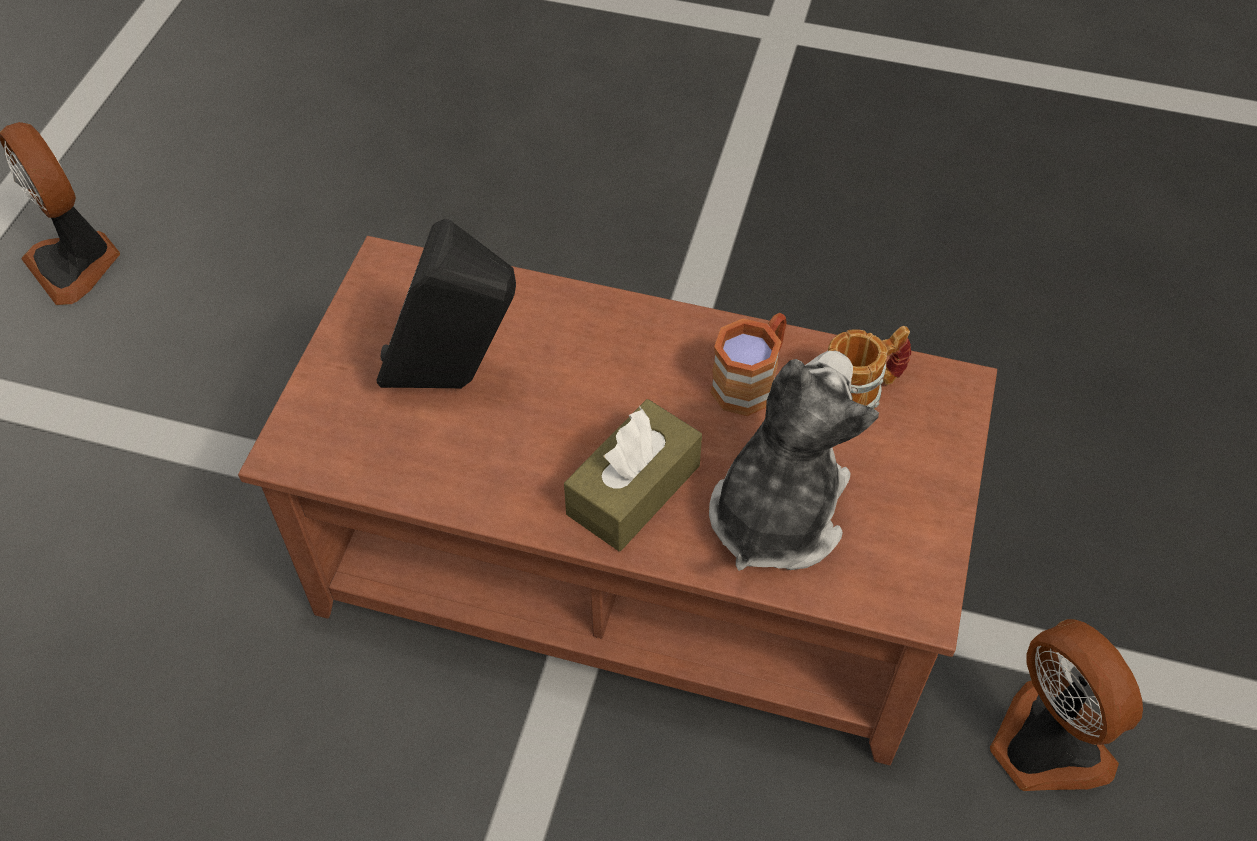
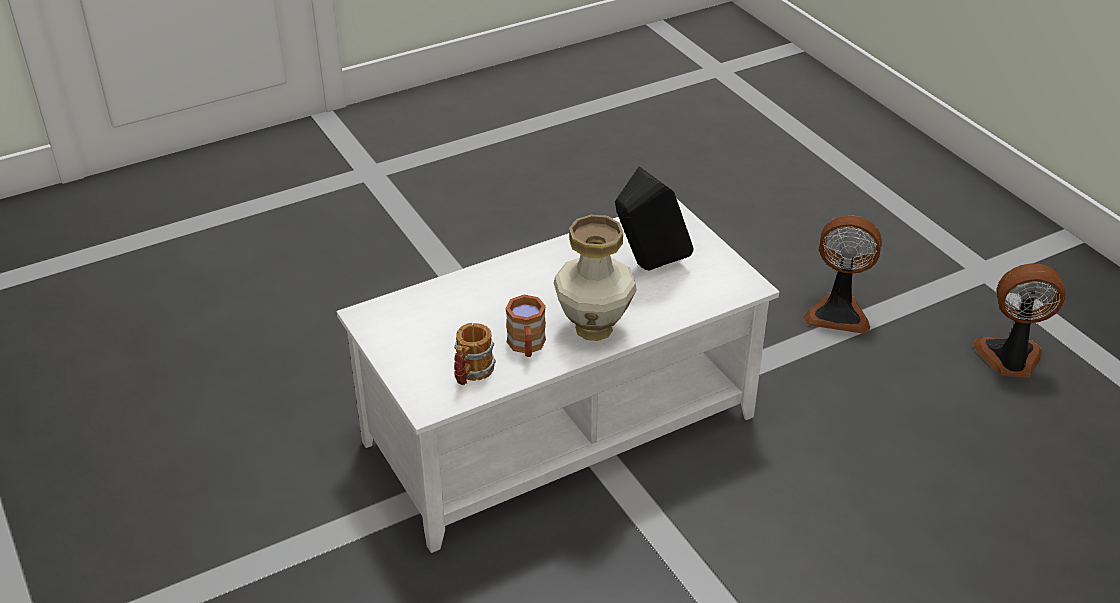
camera: 135 degrees right, 15 degrees down
(626, 577) = (559, 427): brown coffee table -> white coffee table
(633, 489) = (524, 280): brown tissue box -> none
(642, 346) = (592, 328): none -> vase
(776, 512) = (456, 308): plush toy -> none
(1043, 746) = (294, 496): fan -> fan (838, 313)

